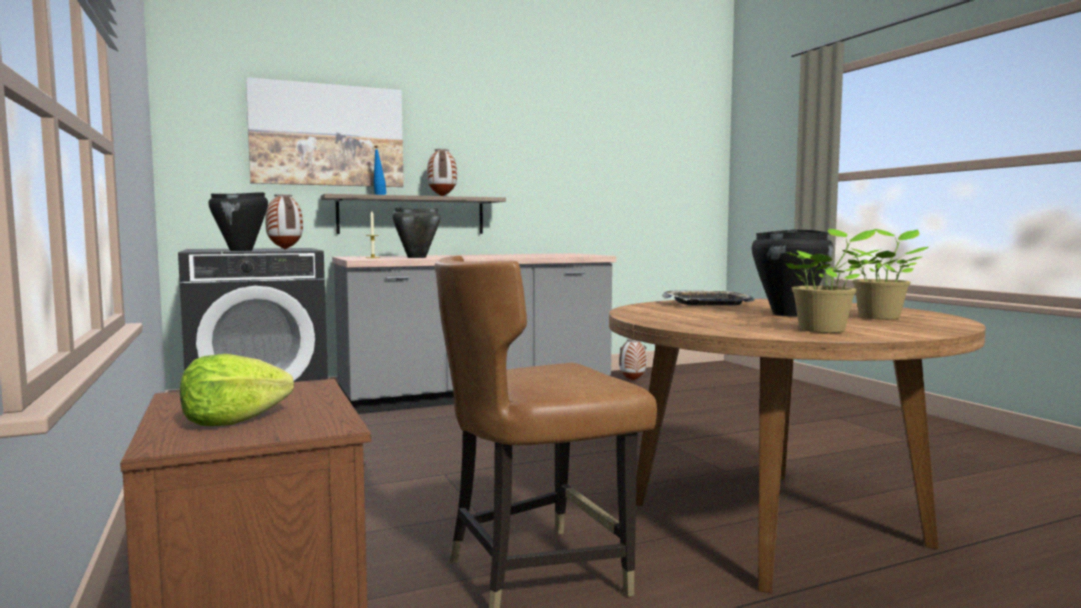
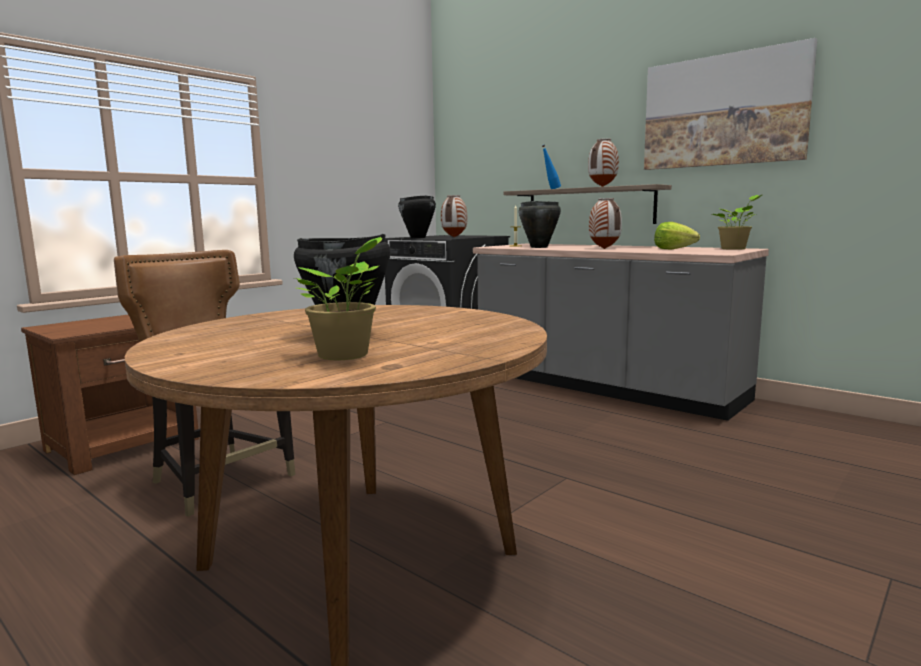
camera: 65 degrees right, 5 degrees up
(233, 421) = (83, 325): lettuce -> lettuce (673, 249)
(327, 135) = (528, 140): picture -> picture (723, 111)
(632, 380) = (797, 425): vase -> vase (603, 248)
(707, 304) = (431, 315): tray -> none
(825, 330) = (210, 345): potted plant -> potted plant (735, 249)

